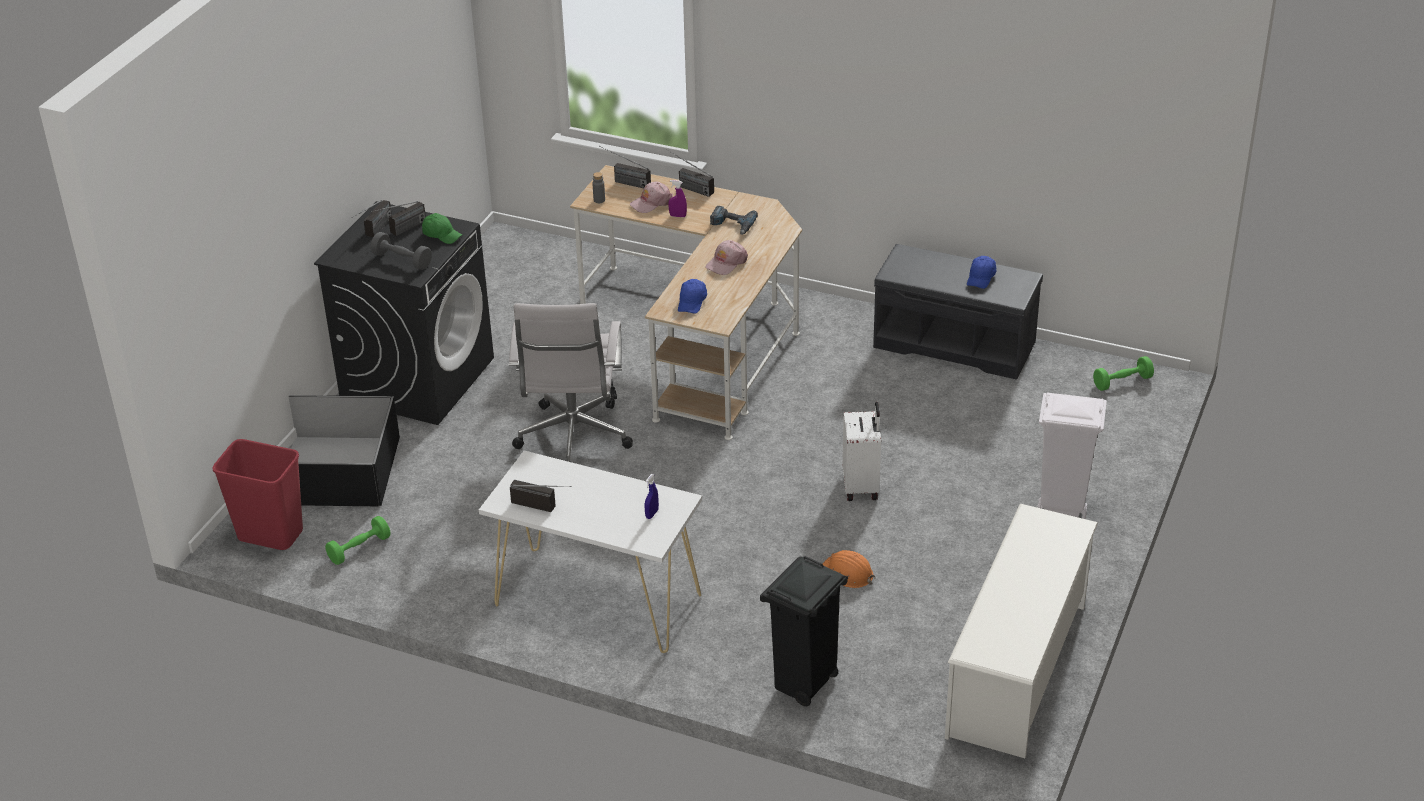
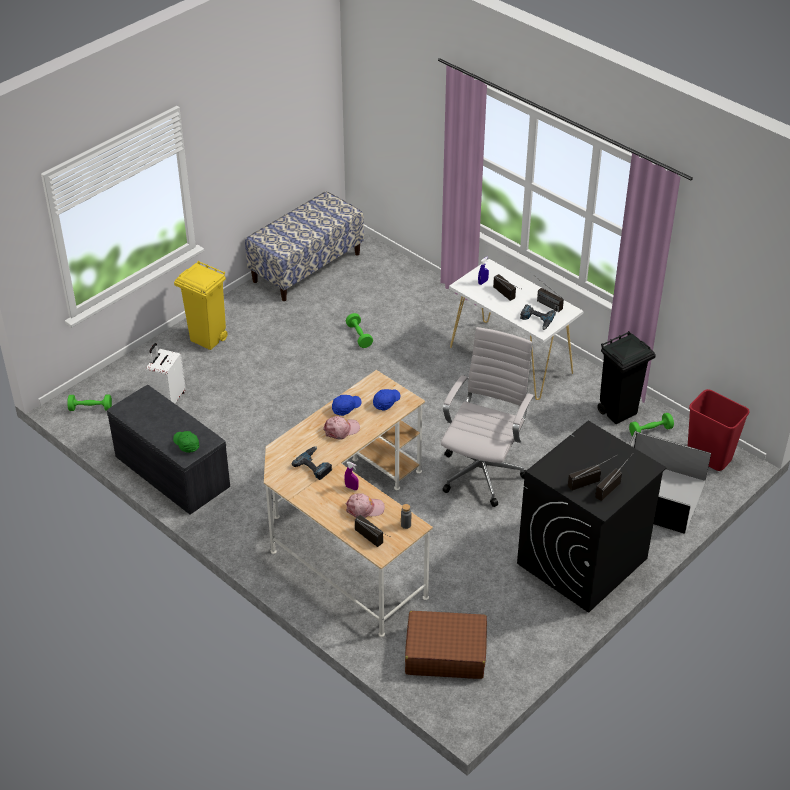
camera: 160 degrees left, 5 degrees up
(402, 260) = (596, 449): grey dumbbell -> none
(442, 235) = (558, 466): green cap -> green cap (186, 444)
(540, 270) = (445, 653): none -> brown suitcase
(545, 476) = (536, 320): none -> power drill
(687, 187) = (326, 517): radio -> radio (509, 296)
(804, 685) = (420, 288): black trash can -> black trash can (618, 412)
(847, 573) = (359, 336): orange hard hat -> green dumbbell
(862, 486) = (314, 385): white suitcase -> white suitcase (168, 399)
(981, 278) = (152, 417): blue cap -> blue cap (346, 407)
(1017, 670) = (306, 267): white shoe rack -> bench
(1061, 507) = (208, 339): white trash can -> yellow trash can

